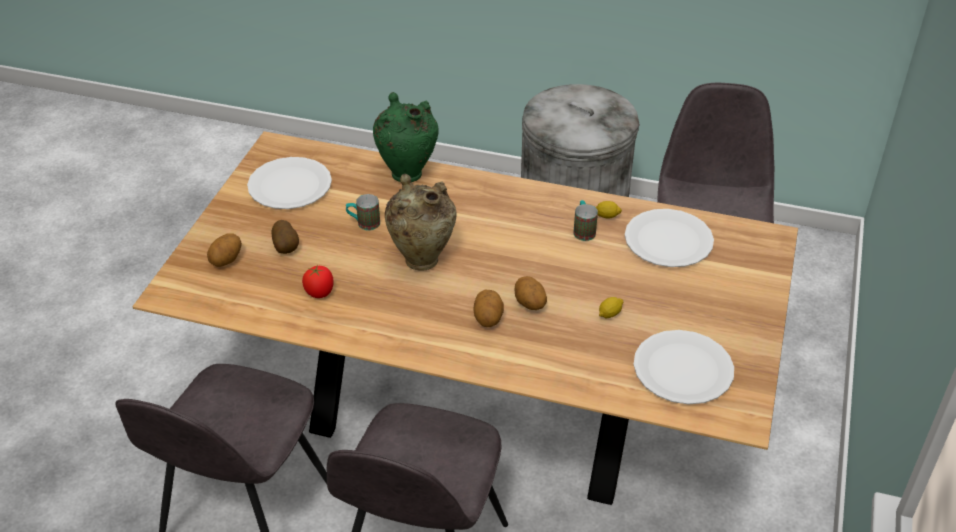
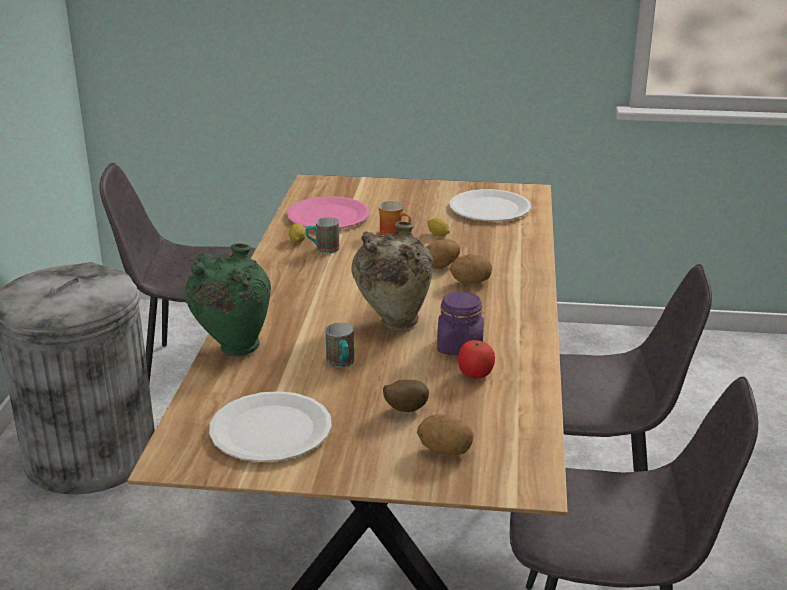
camera: 100 degrees left, 15 degrees down
(368, 291) = (460, 346): none -> purple jar
(620, 282) = (394, 232): none -> mug
(668, 240) = (328, 216): white plate -> pink plate

